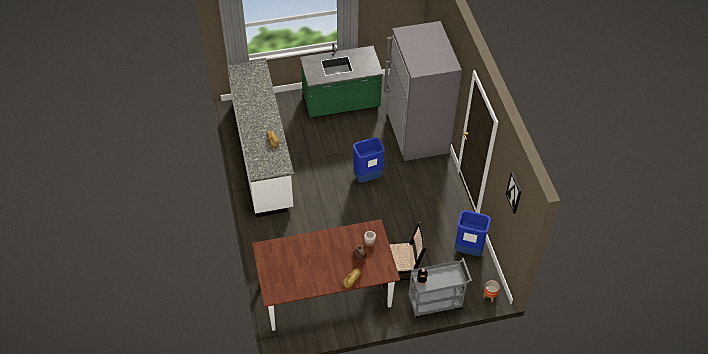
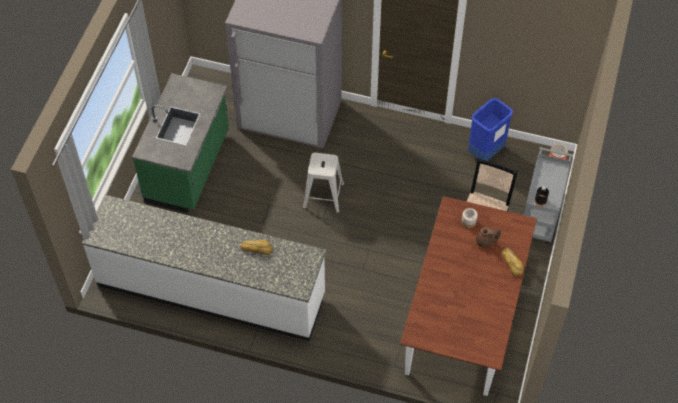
camera: 60 degrees left, 5 degrees up
(367, 177) = (323, 195): blue trash can -> white stool
(514, 192) = (543, 40): picture -> none

